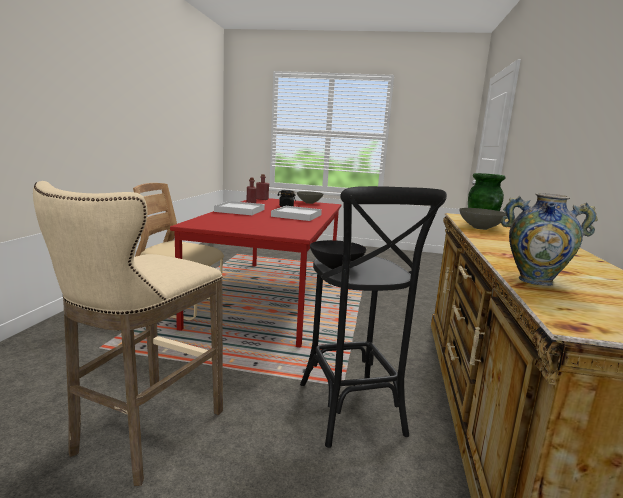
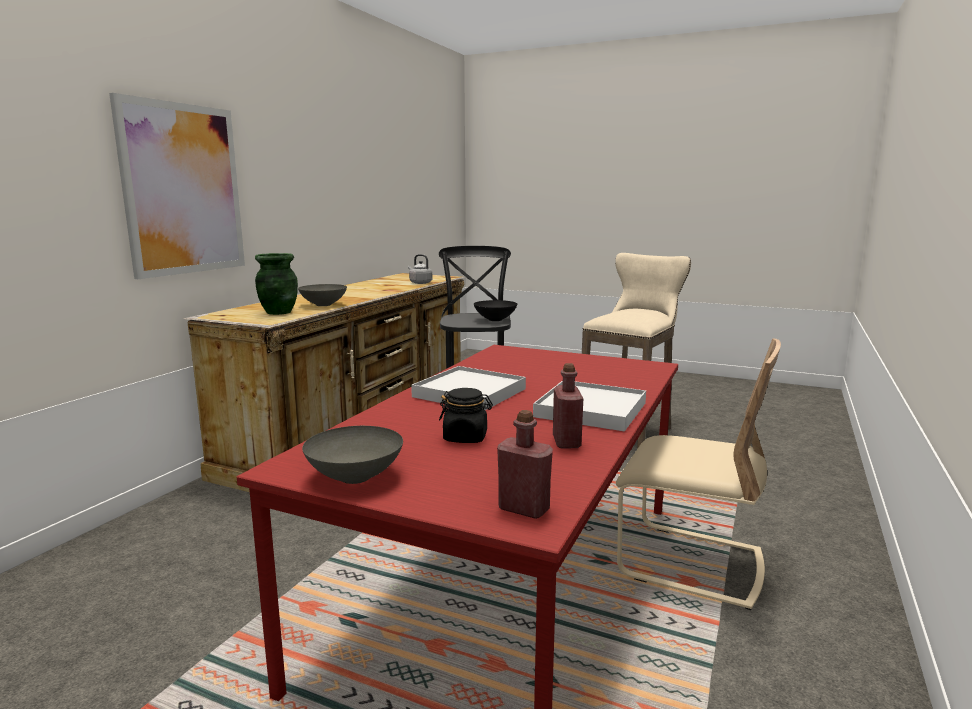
camera: 165 degrees left, 0 degrees up
(535, 280) = (419, 283): vase -> grey kettle
(554, 126) = (183, 189): none -> picture

